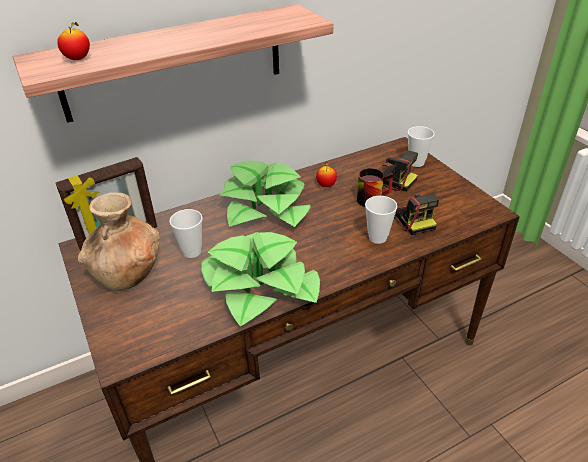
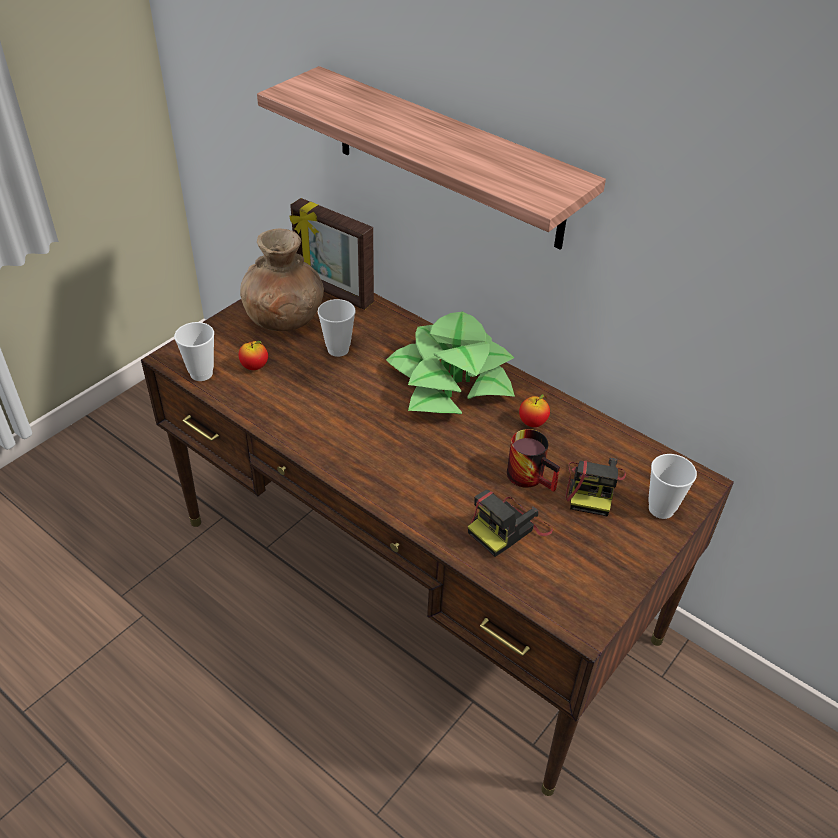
camera: 65 degrees right, 5 degrees up
(78, 59) = (327, 97): apple -> apple (254, 367)
(260, 286) = (307, 418): potted plant -> none
(377, 237) = (445, 499): cup -> cup (201, 373)

